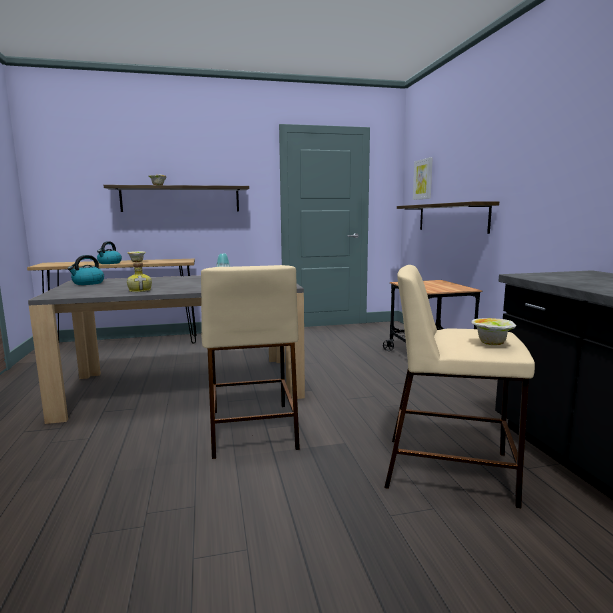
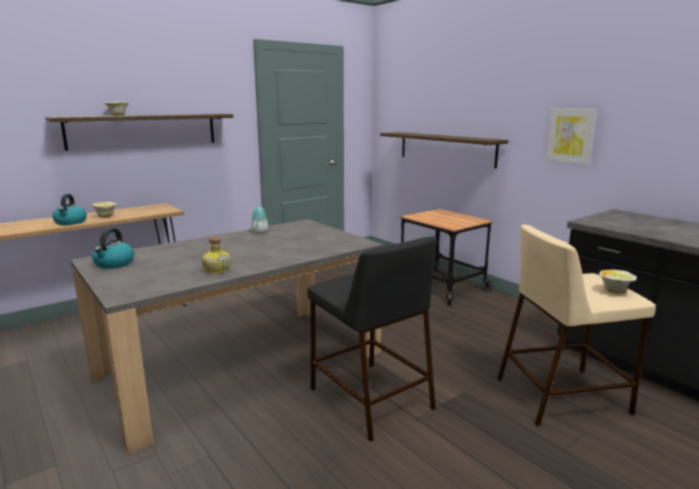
camera: 25 degrees left, 5 degrees up
(252, 428) = (369, 397): beige stool -> black stool
(423, 179) = (405, 106): picture -> picture (571, 135)

